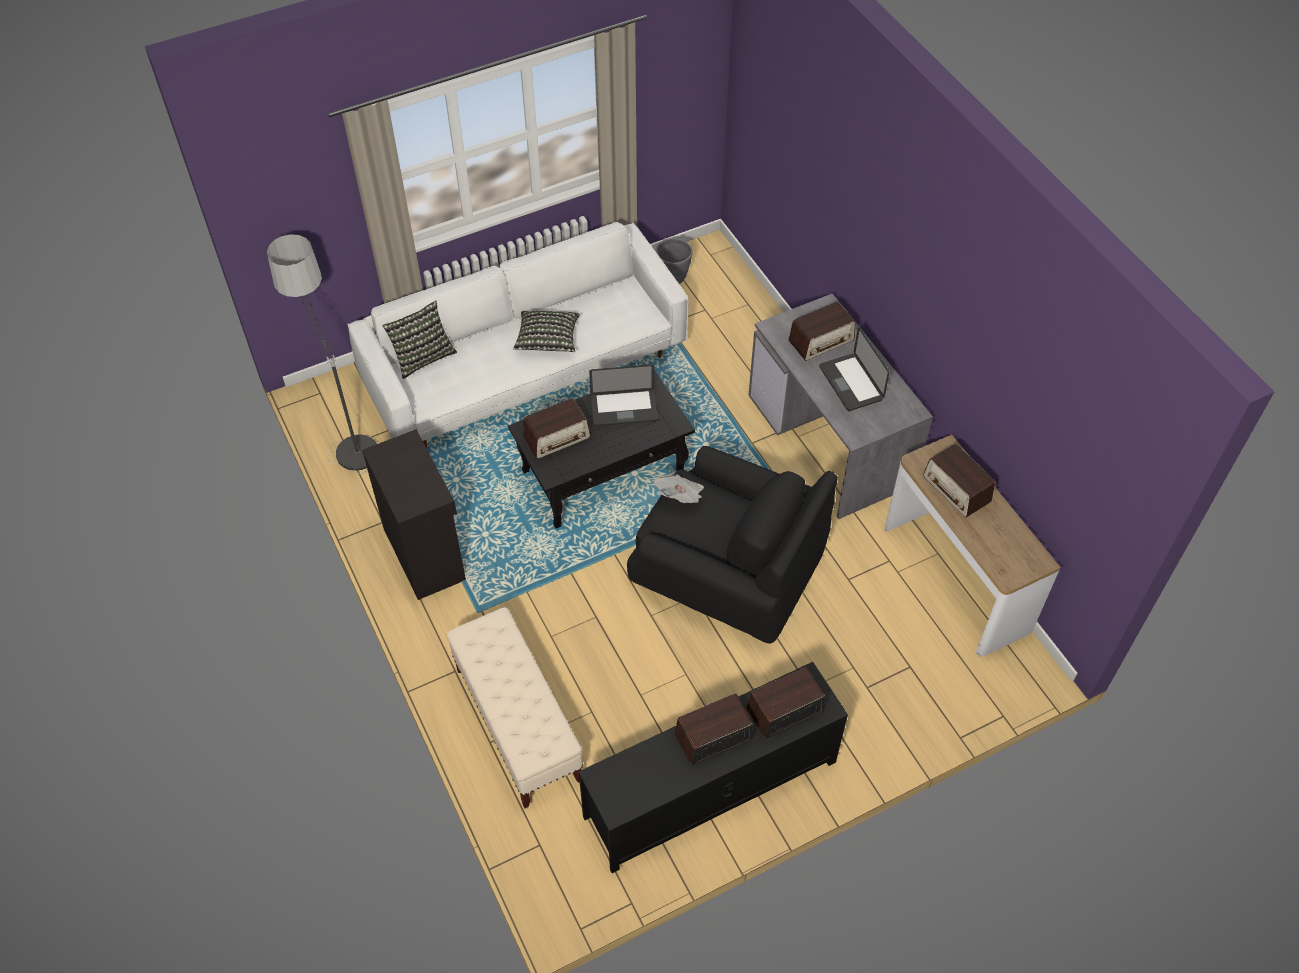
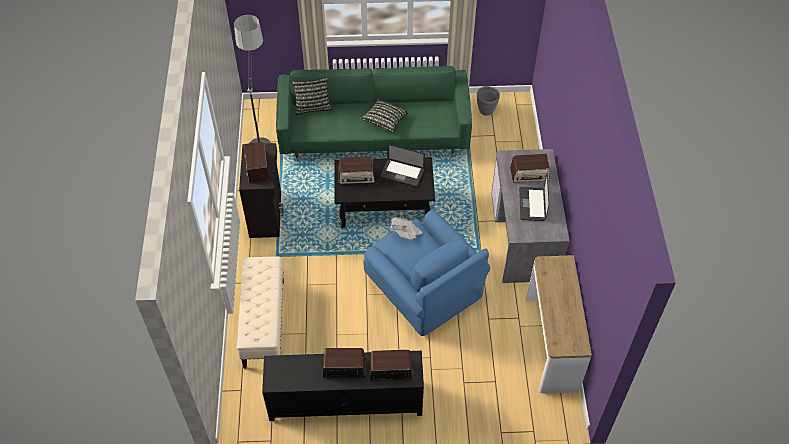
camera: 25 degrees right, 0 degrees up
(525, 368) = (374, 133): white sofa -> green sofa
(727, 568) = (423, 285): black armchair -> blue armchair
(956, 489) = (557, 287): radio -> radio (257, 167)

